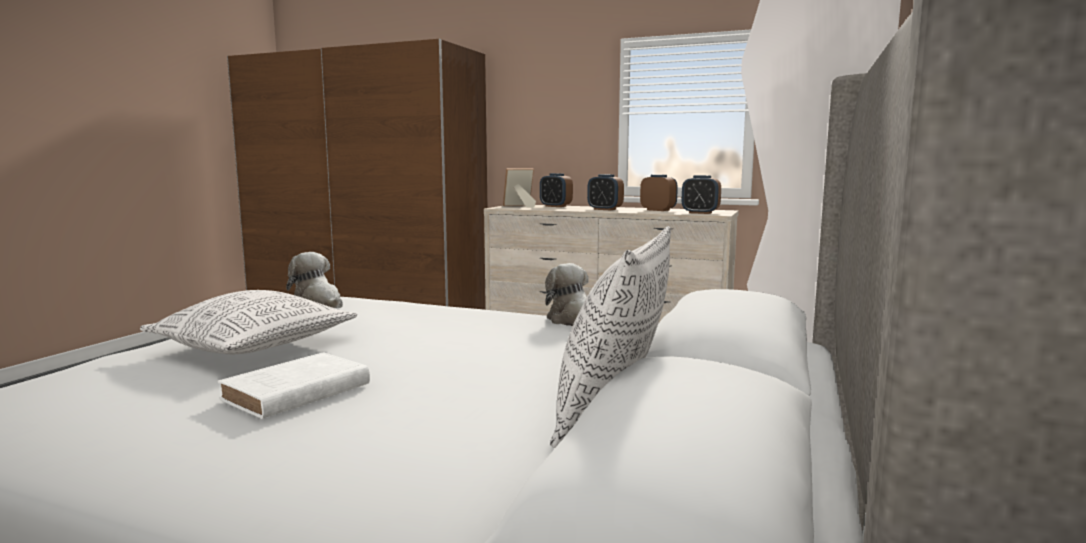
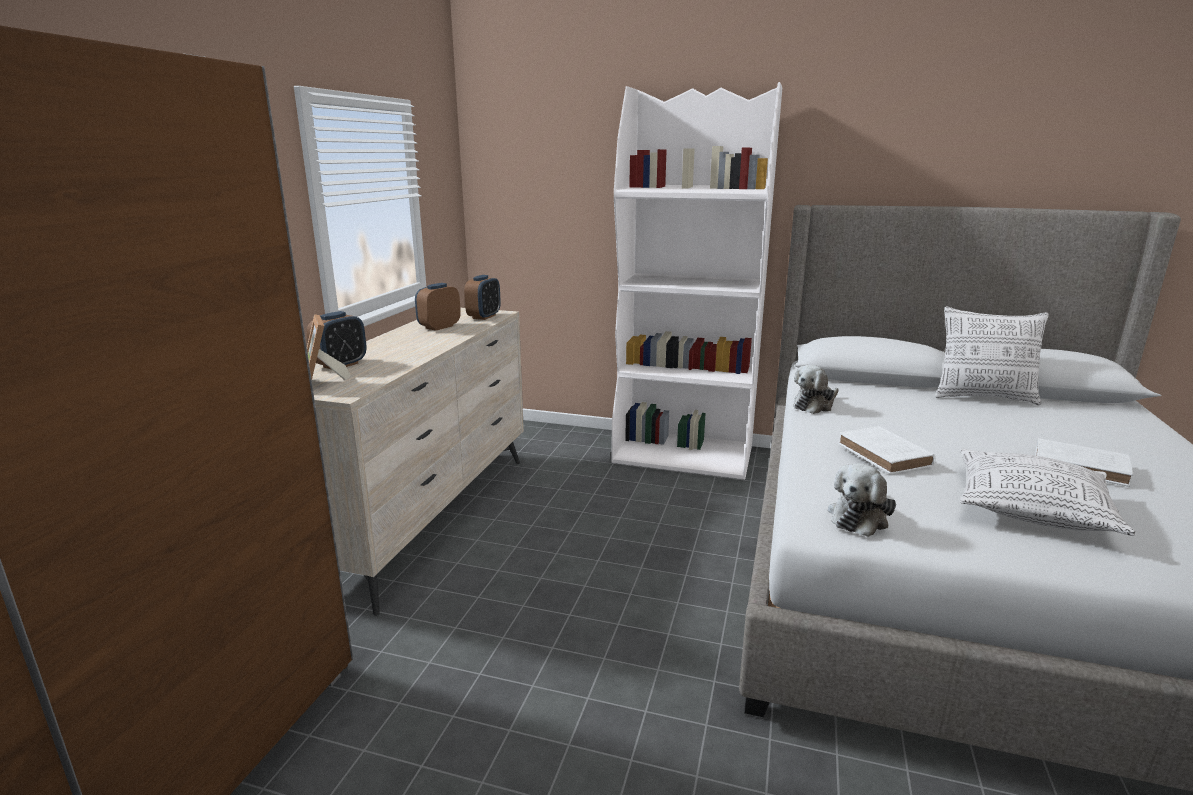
camera: 95 degrees left, 10 degrees up
(405, 317) = (885, 455): none -> white book
(605, 209) = (418, 344): alarm clock -> none

